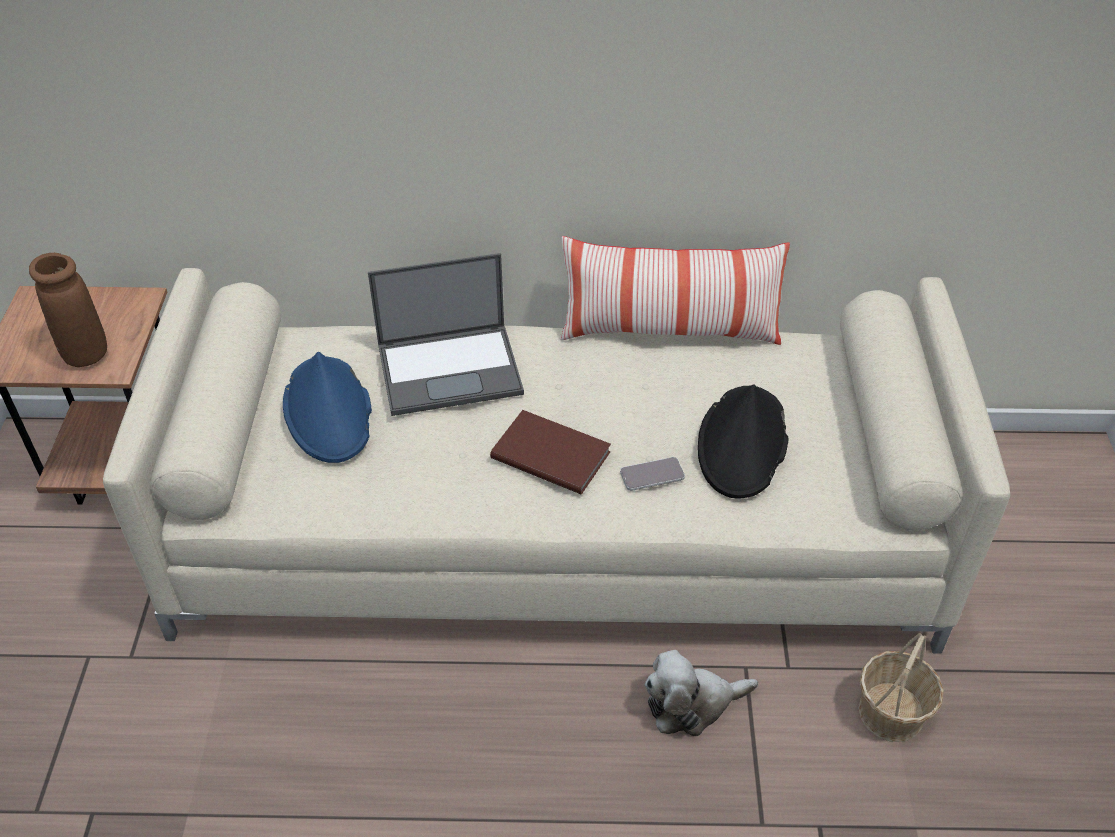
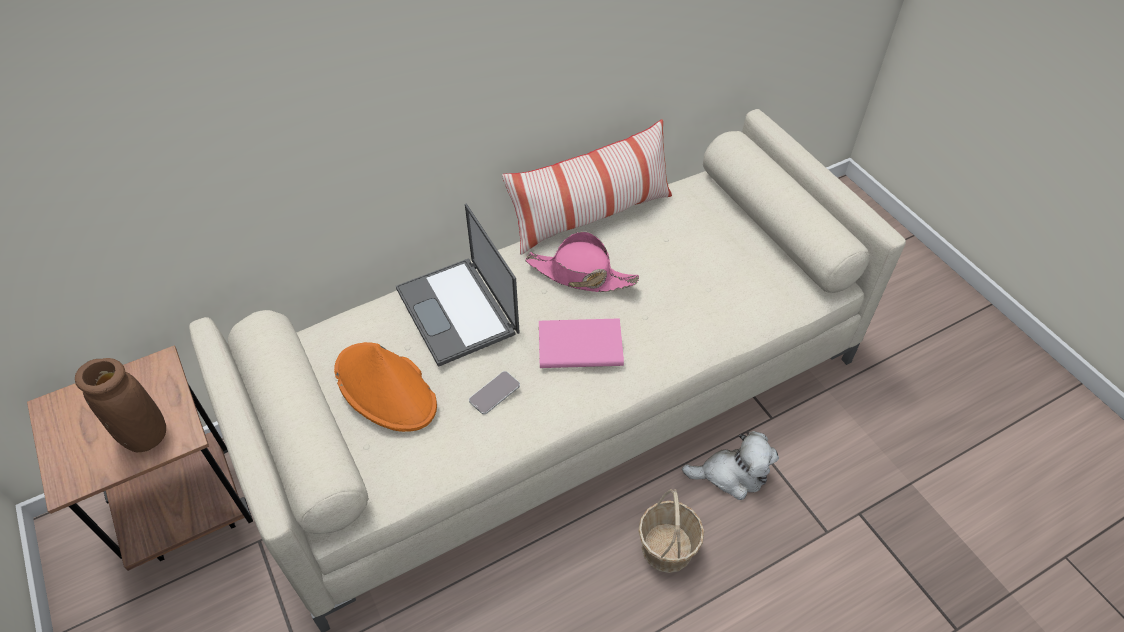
camera: 30 degrees left, 5 degrees up
(328, 411) = (386, 388): blue hat -> orange hat
(451, 368) = (458, 311): laptop -> laptop turned 105 degrees clockwise
(550, 453) = (579, 344): brown book -> pink book
(607, 384) = (580, 275): none -> pink hat
(652, 475) = (659, 328): phone -> phone (494, 393)
(692, 704) = (732, 474): plush toy -> plush toy turned 135 degrees counterclockwise
(742, 443) = (700, 278): black hat -> none
(891, 712) = (849, 416): basket -> basket (667, 547)

